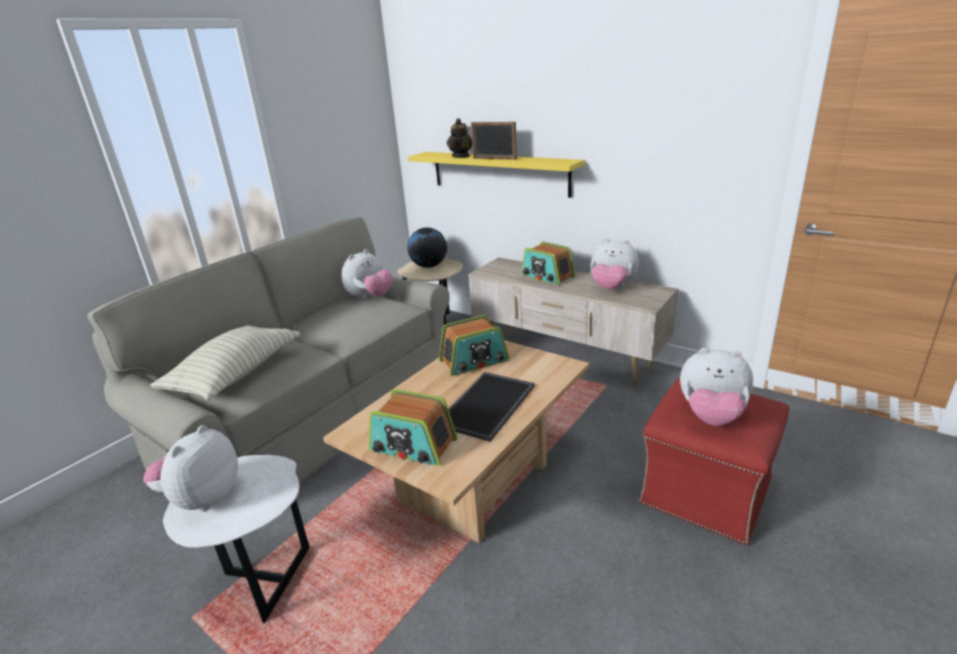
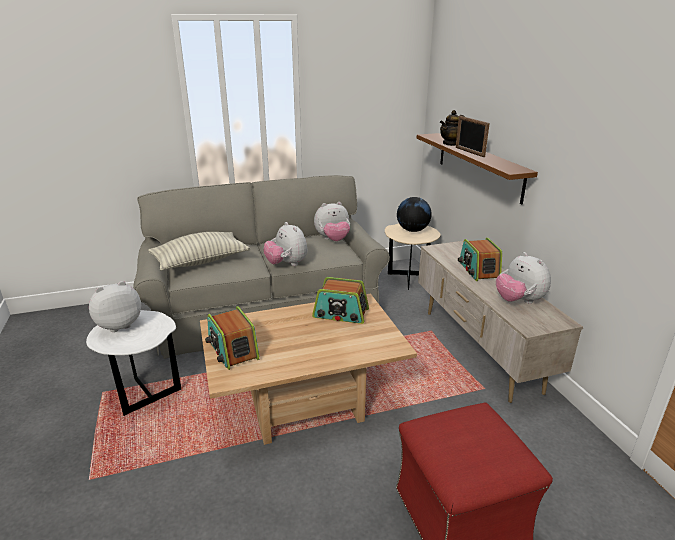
camera: 35 degrees right, 0 degrees up
(488, 406) = (306, 348): tray -> none
(498, 173) = (478, 165): yellow shelf -> brown shelf
(711, 416) = (456, 444): plush toy -> plush toy (287, 264)

